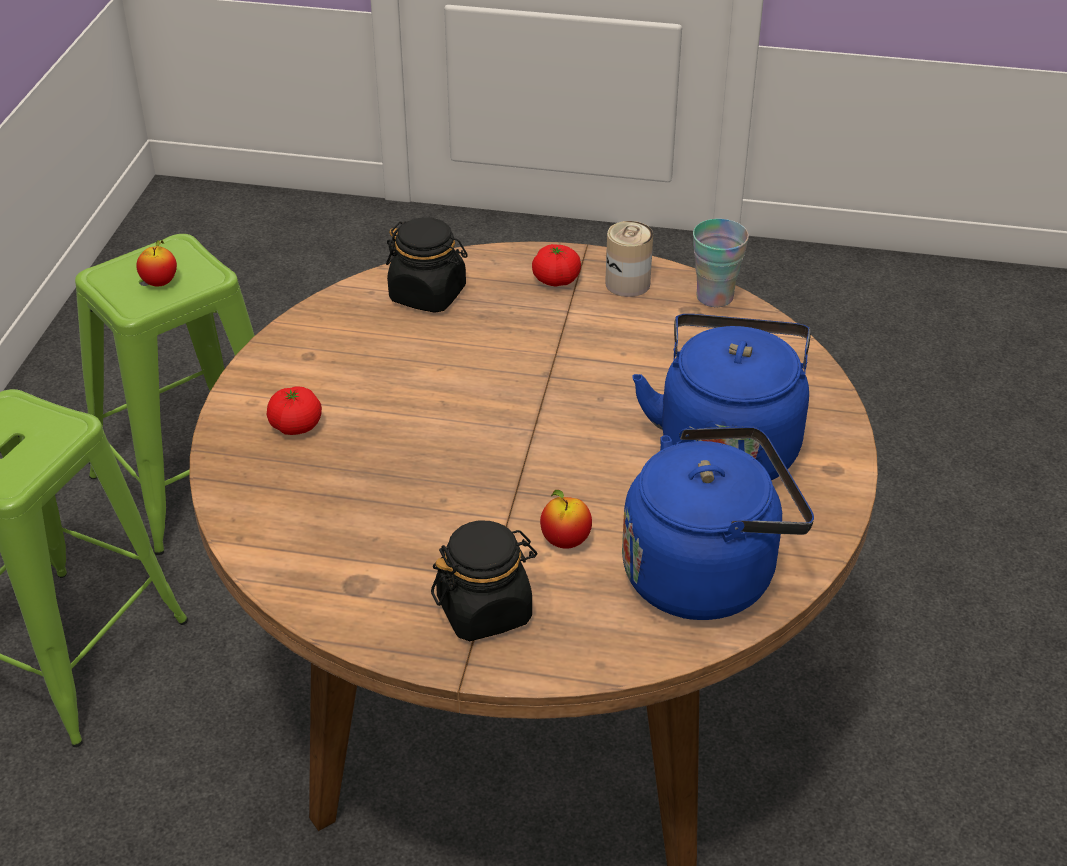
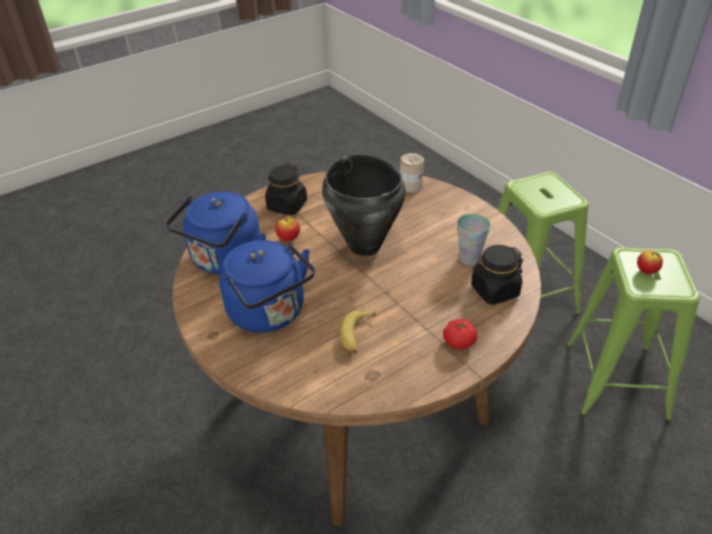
camera: 135 degrees right, 0 degrees up
(296, 426) = (438, 211): tomato -> none
(476, 450) = (365, 245): none -> black cooking pot
(627, 283) = (425, 368): can -> can (411, 186)
(653, 354) = (357, 335): none -> banana
(714, 297) = (372, 394): cup -> cup (469, 258)

